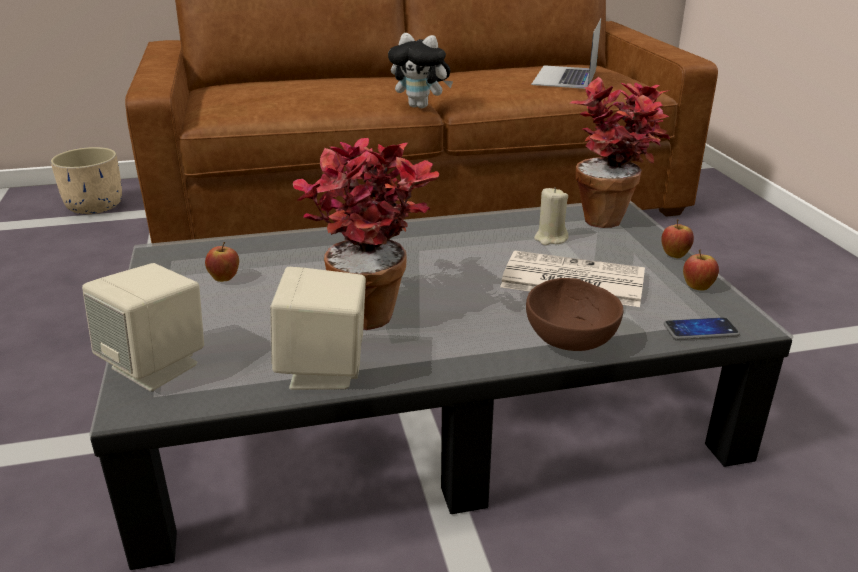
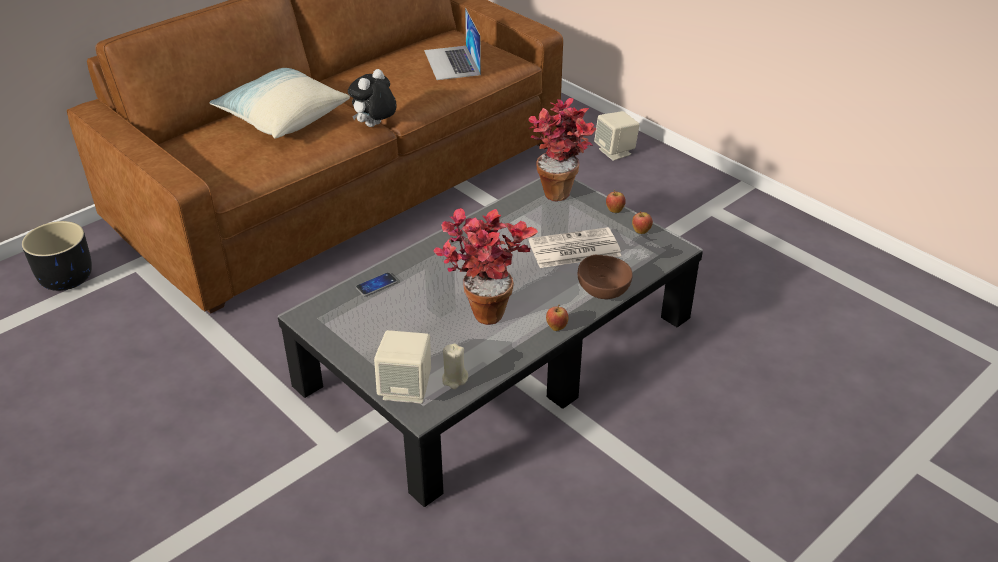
camera: 30 degrees left, 10 degrees up
(95, 206) = (67, 277): beige planter -> black planter
(224, 279) = (374, 319): apple -> apple (556, 327)
(324, 370) = (498, 356): beige speaker -> beige speaker (615, 152)
(334, 84) = (282, 118): none -> pillow
(421, 106) = (374, 126): plush toy -> plush toy turned 135 degrees clockwise
(550, 238) = (537, 220): beige candle -> beige candle (454, 379)
(700, 330) = (660, 261): phone -> phone (376, 285)

